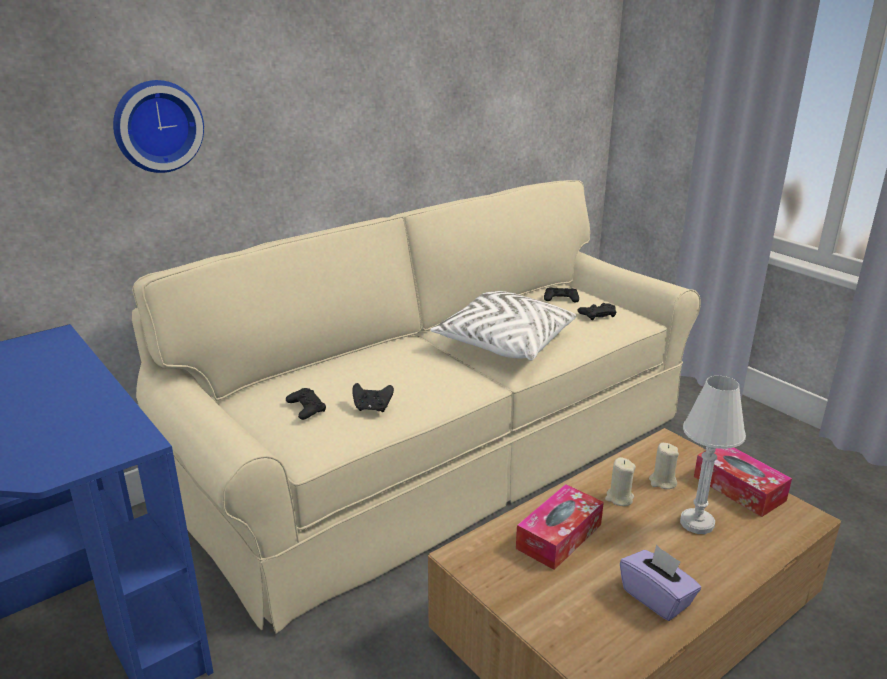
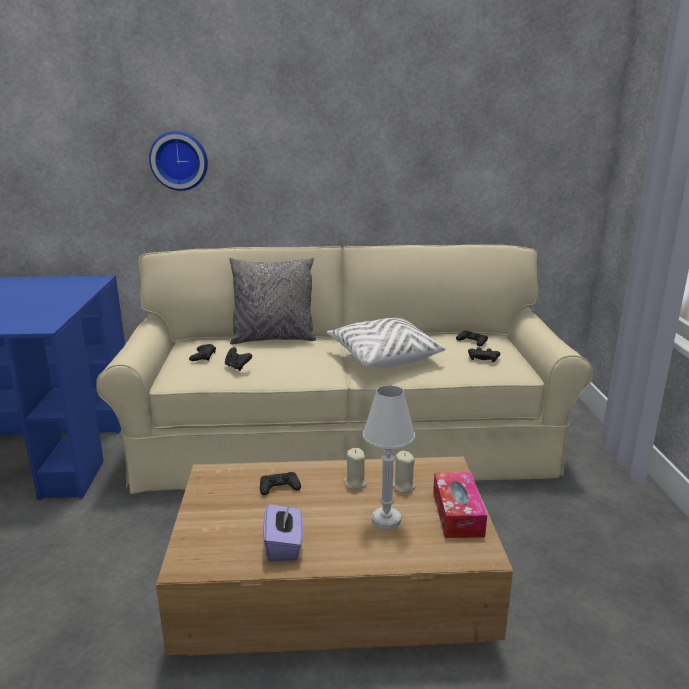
camera: 35 degrees right, 5 degrees down
(353, 357) = (273, 339): none -> grey pillow
(559, 536) = (279, 487): tissue box -> black game controller

